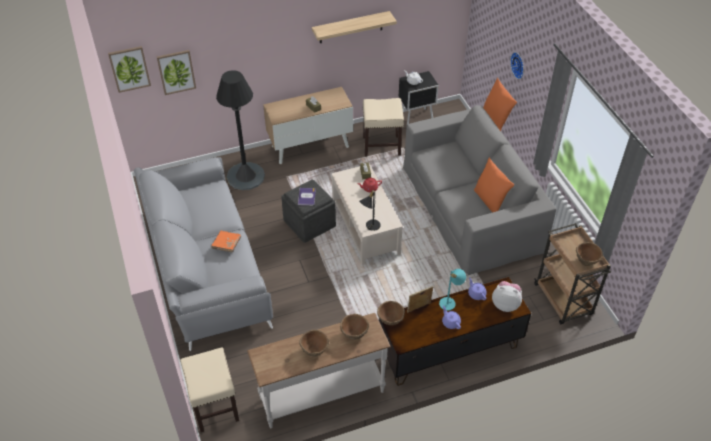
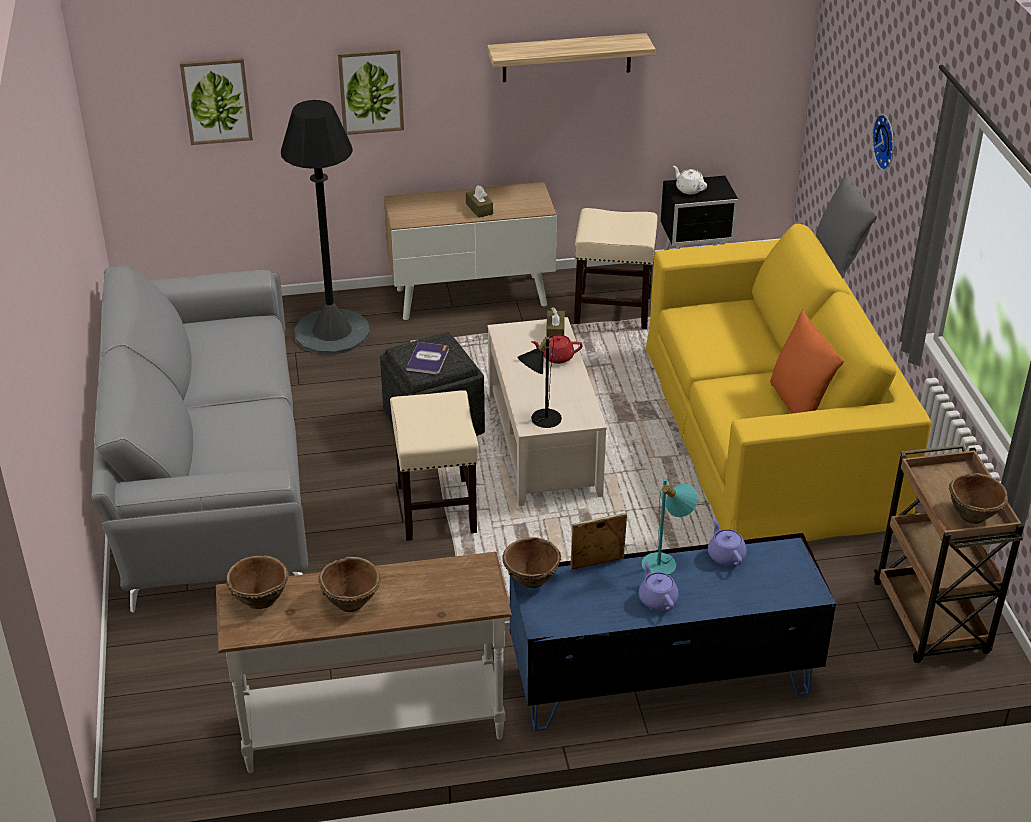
camera: 10 degrees right, 10 degrees down
(129, 68) = (126, 80): picture -> picture (371, 90)
(215, 407) = (149, 718): beige stool -> beige stool (437, 510)
(226, 245) = (245, 418): orange book -> none
(354, 334) = (441, 583): brown bowl -> brown bowl (259, 599)
(449, 350) = (662, 679): brown tv stand -> blue tv stand
(471, 207) = (771, 432): grey sofa -> yellow sofa
(496, 121) = (838, 262): orange pillow -> grey pillow
(505, 304) = (784, 580): plush toy -> none

